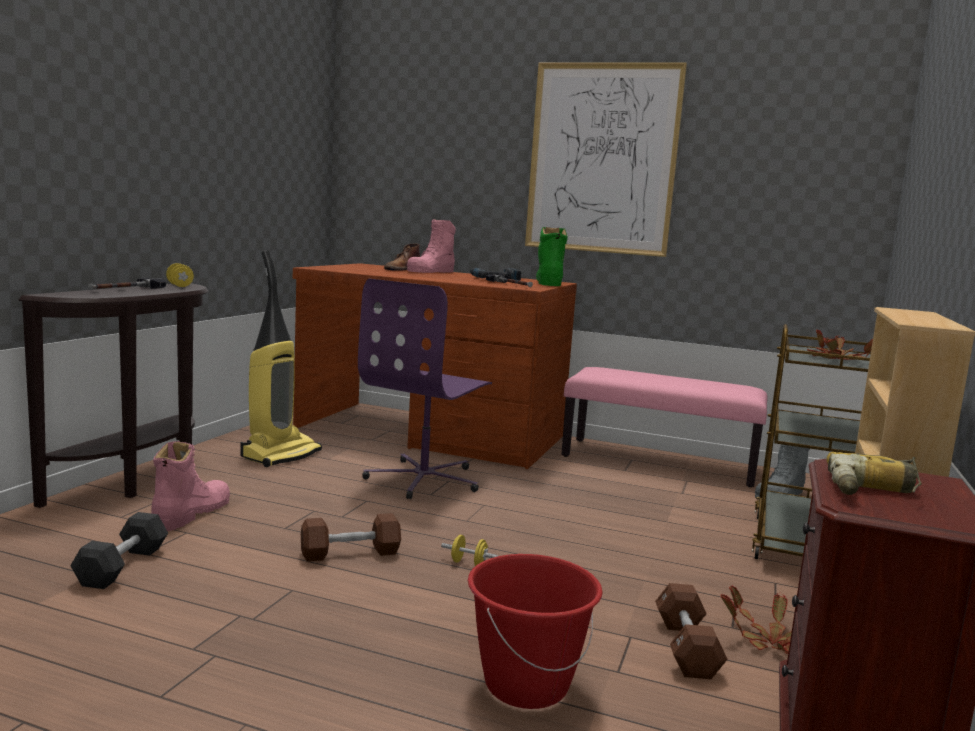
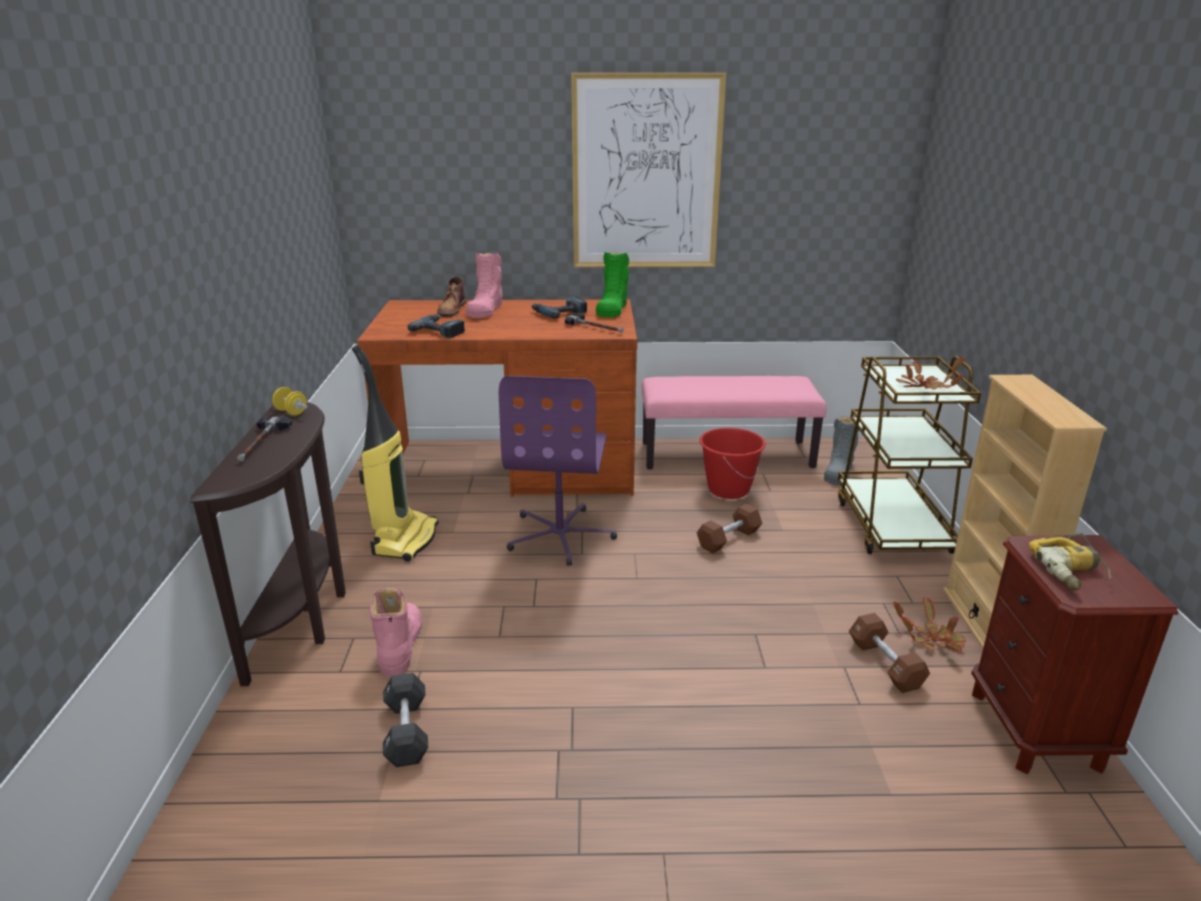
camera: 20 degrees left, 15 degrees up
(350, 553) = (580, 649): brown dumbbell -> brown dumbbell (728, 539)
(370, 272) = (440, 330): none -> power drill
(468, 563) = (679, 629): yellow dumbbell -> none
(525, 684) = (813, 740): red bucket -> red bucket (728, 489)
(548, 283) = (612, 309): green boot -> green boot turned 150 degrees counterclockwise

